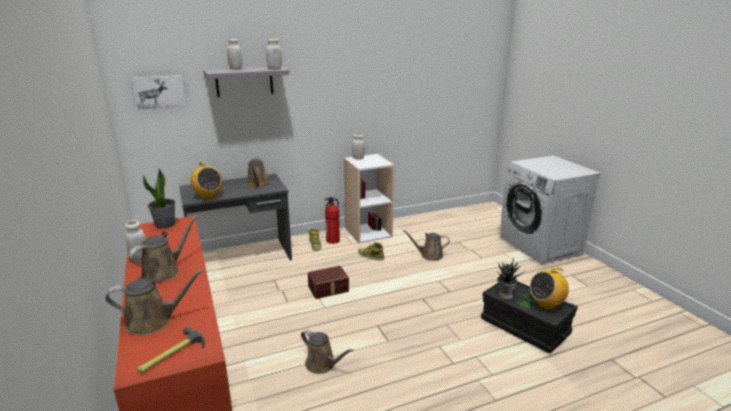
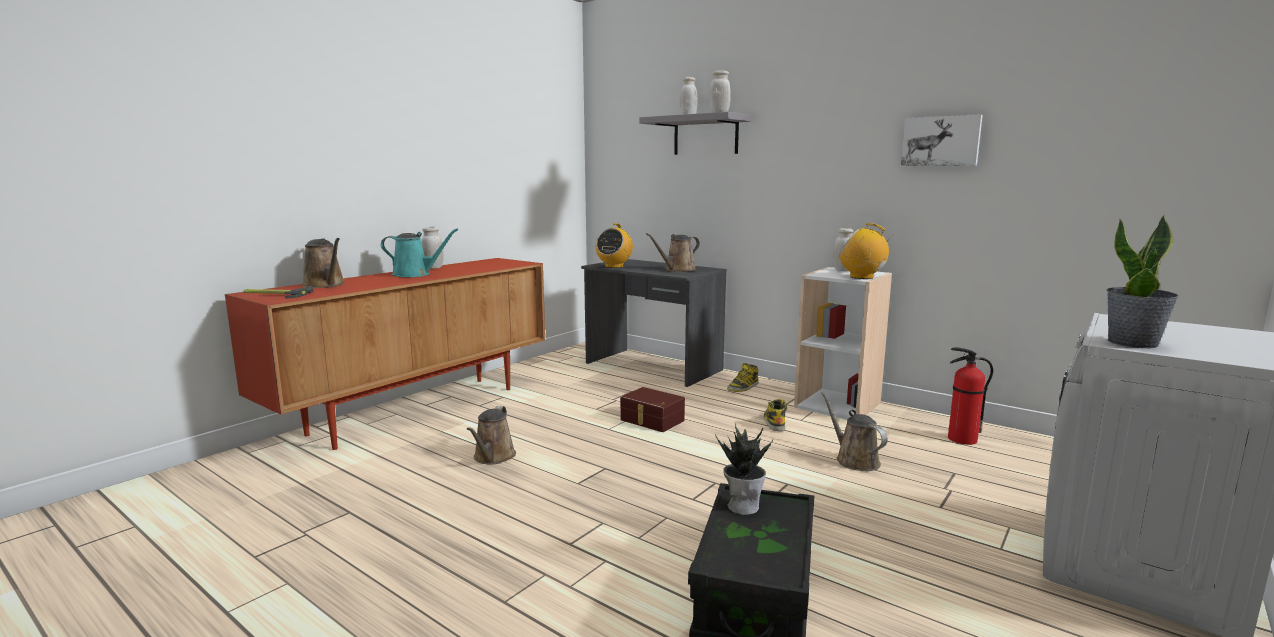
camera: 60 degrees right, 10 degrees down
(159, 91) = (623, 145): picture -> picture (941, 141)
(164, 272) = (415, 274): brown watering can -> turquoise watering can
(165, 224) = (510, 261): potted plant -> potted plant (1133, 343)
(332, 240) = (771, 392): fire extinguisher -> fire extinguisher (961, 439)
(546, 304) = (766, 554): radio -> radio (862, 277)

